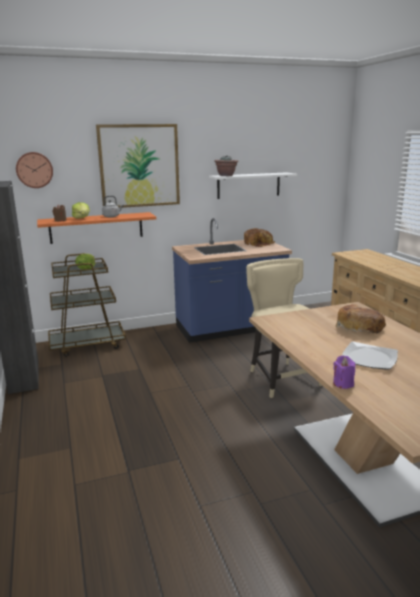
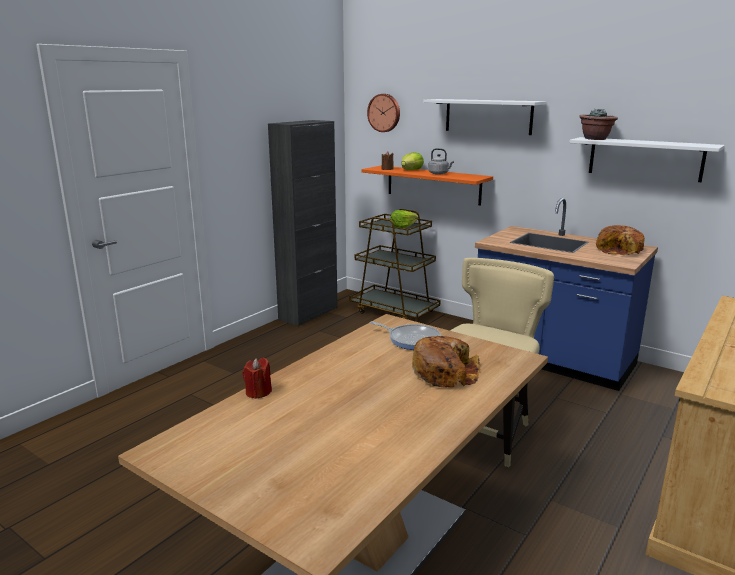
camera: 55 degrees right, 0 degrees up
(139, 166) = (488, 116): picture -> white shelf
(302, 322) = (411, 339): none -> frying pan
(343, 383) = (258, 392): purple candle -> red candle
(369, 358) = (347, 395): plate -> none

